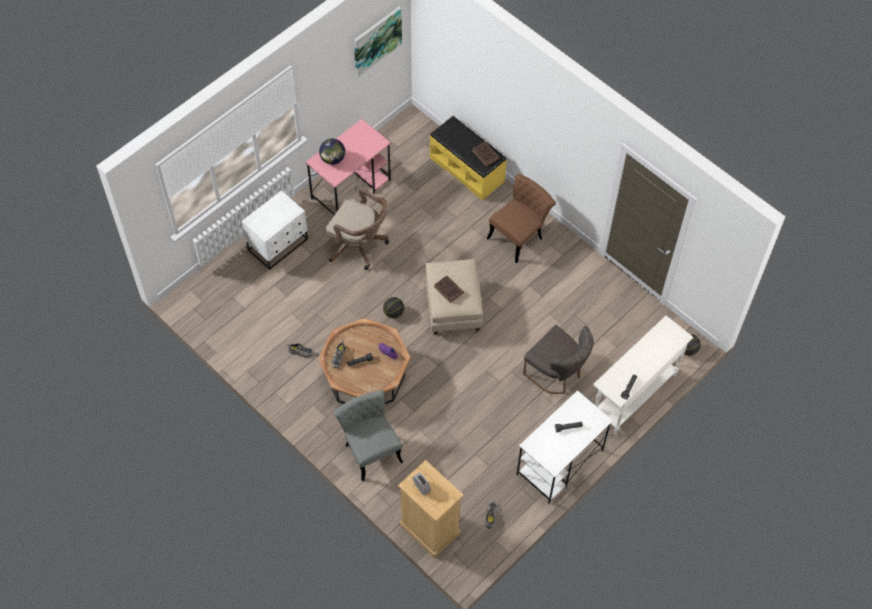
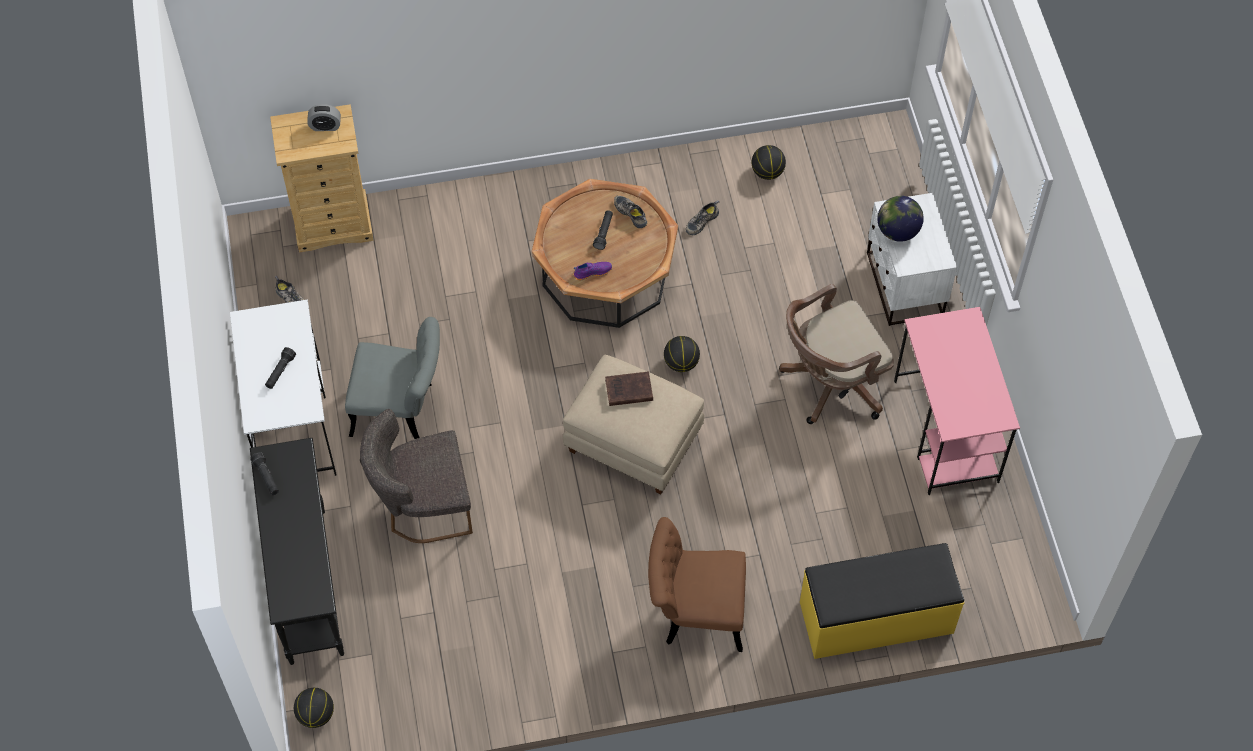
camera: 125 degrees right, 0 degrees up
(247, 339) = (767, 172): none -> basketball
(333, 159) = (960, 344): globe -> globe (898, 231)
(370, 448) = (495, 222): grey chair -> grey chair (401, 410)
(376, 40) = (1095, 415): picture -> none
(486, 155) = (844, 596): brown book -> none
(519, 235) = (694, 612): brown chair -> brown chair turned 105 degrees clockwise
(633, 395) = (308, 585): white console table -> black console table

